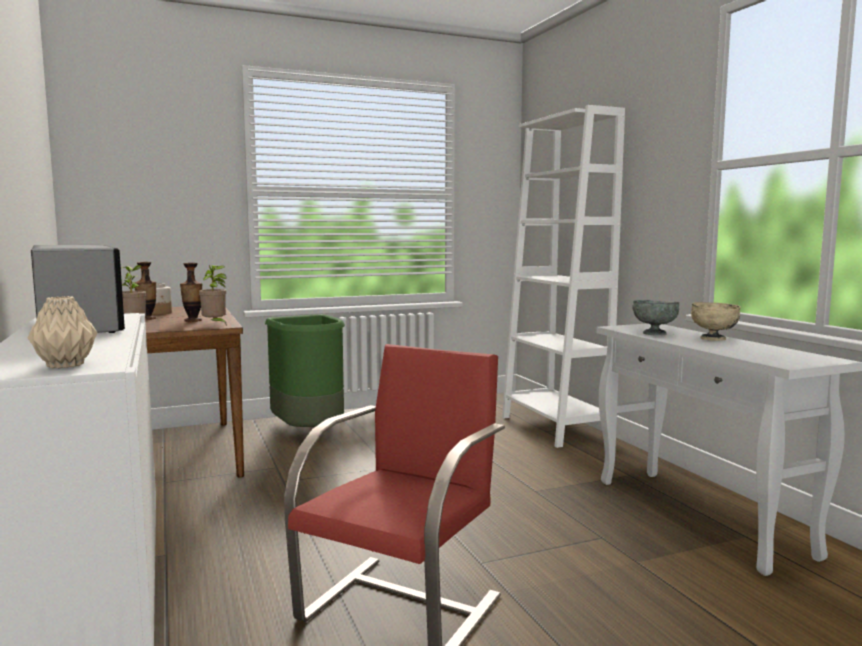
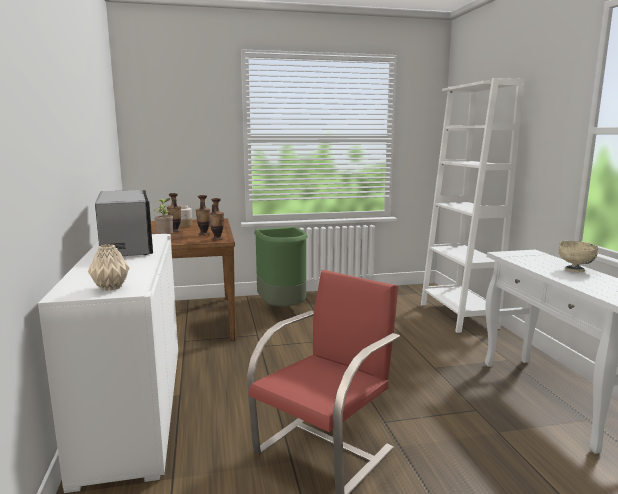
camera: 10 degrees right, 5 degrees up
(215, 325) = (217, 239): potted plant -> vase
(654, 333) = (529, 261): grey bowl -> none

